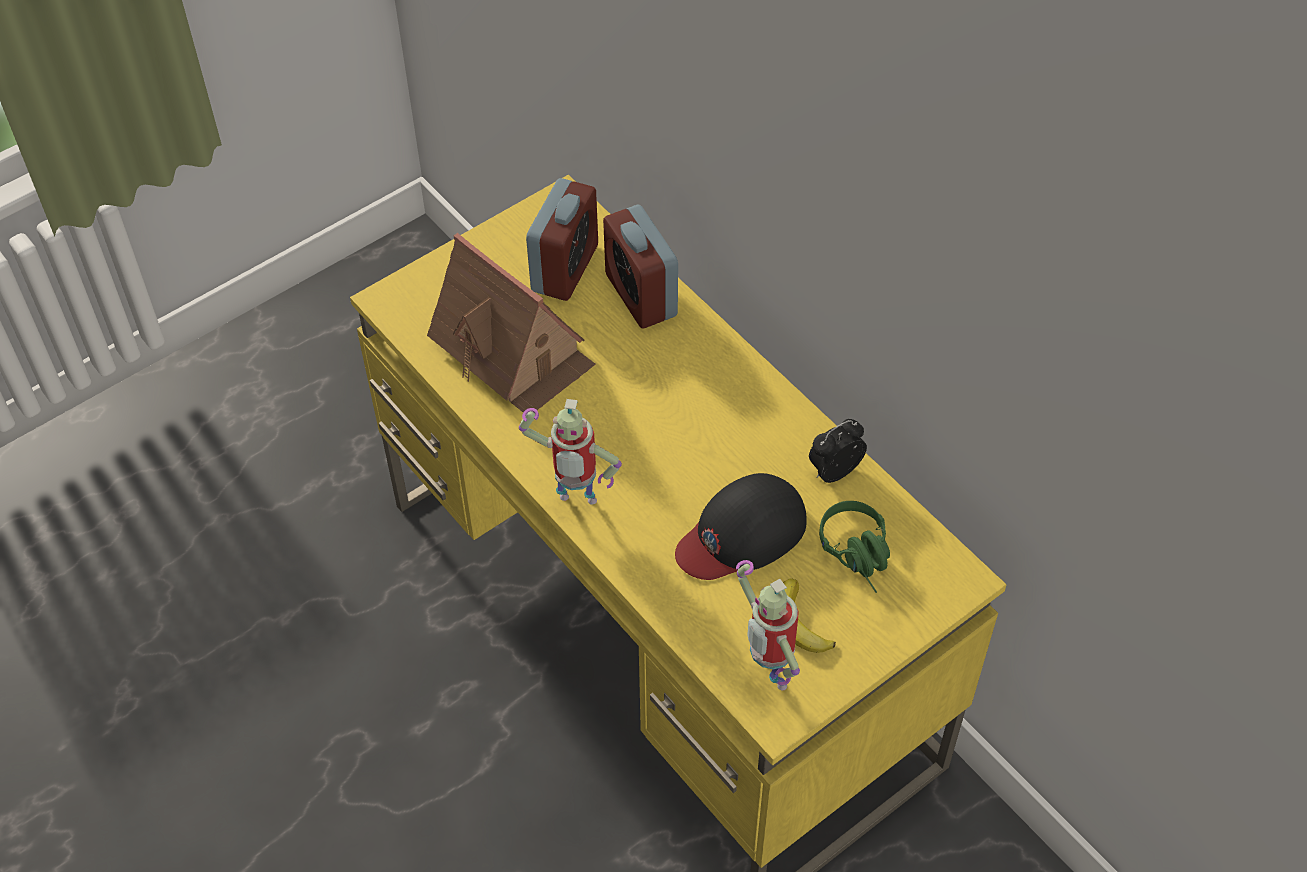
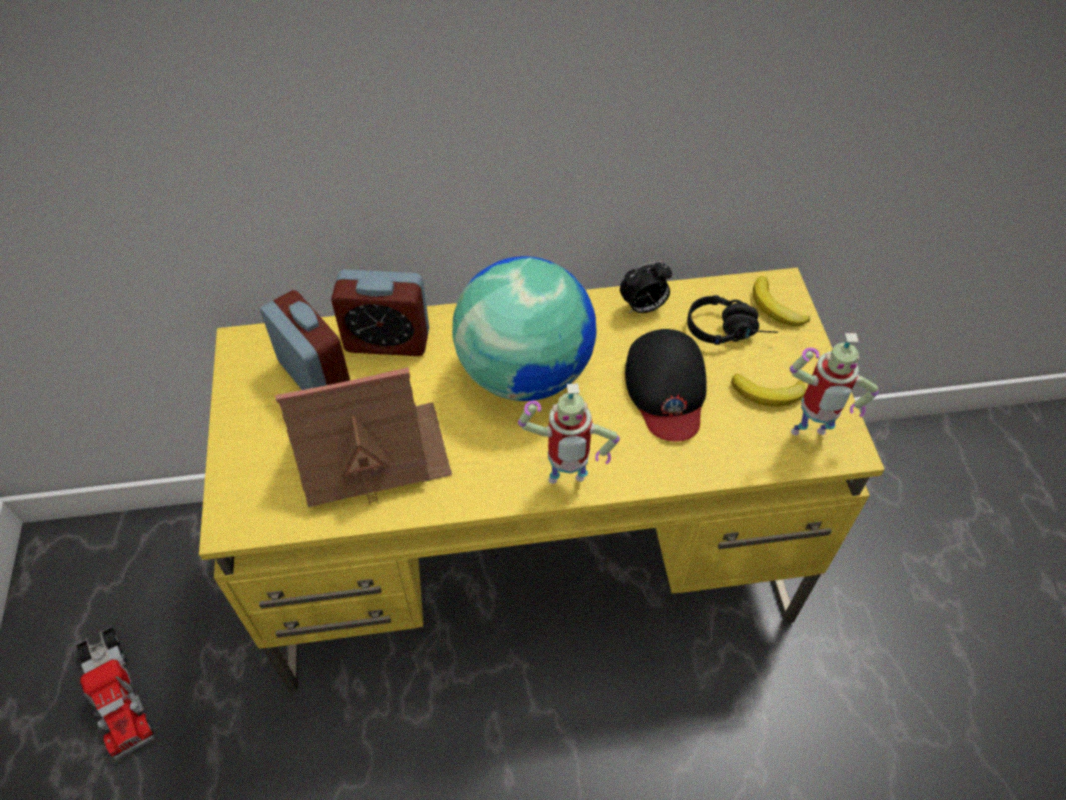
camera: 60 degrees left, 0 degrees up
(320, 385) = (117, 693): none -> toy truck
(576, 503) = (566, 484): toy robot -> toy robot turned 45 degrees clockwise
(680, 414) = (525, 372): none -> globe
(834, 470) = (643, 308): alarm clock -> alarm clock turned 105 degrees counterclockwise
(860, 556) = (729, 330): green headphones -> black headphones
(926, 585) = (775, 307): none -> banana

